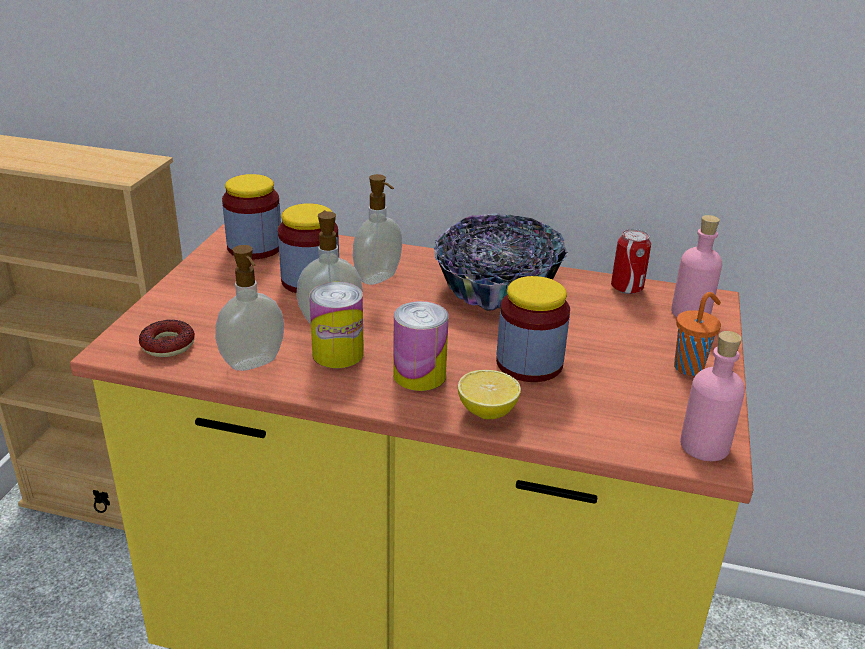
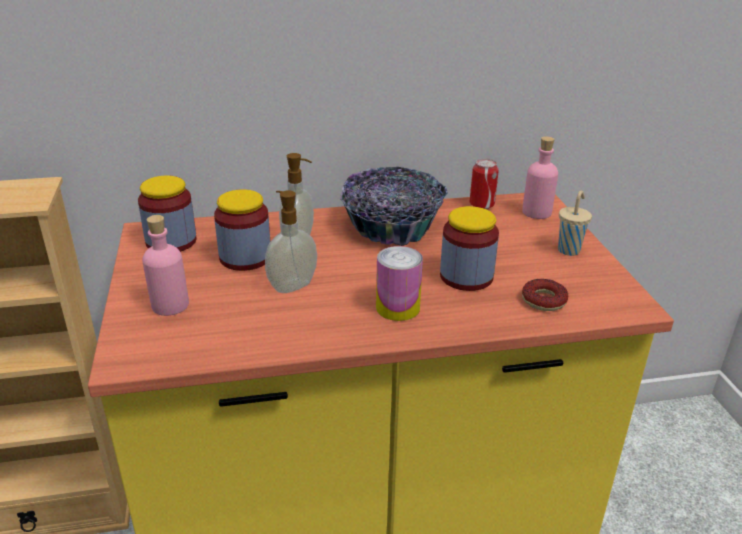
camera: 25 degrees left, 0 degrees up
(168, 345) = (170, 343): donut -> donut (544, 300)
(254, 363) = (260, 337): soap dispenser -> none
(338, 353) = (321, 309): can -> none
(487, 411) = (469, 320): lemon -> none
(690, 367) = (569, 250): orange cup -> beige cup
(704, 446) = (623, 300): pink bottle -> pink bottle (170, 305)

